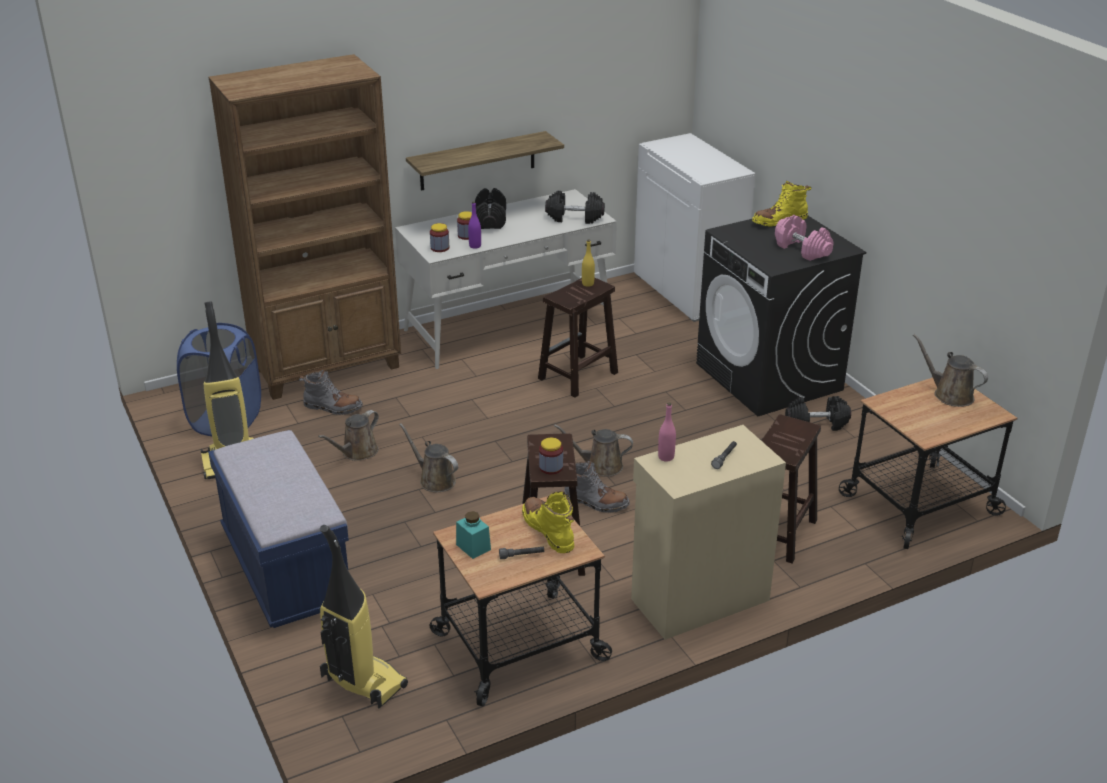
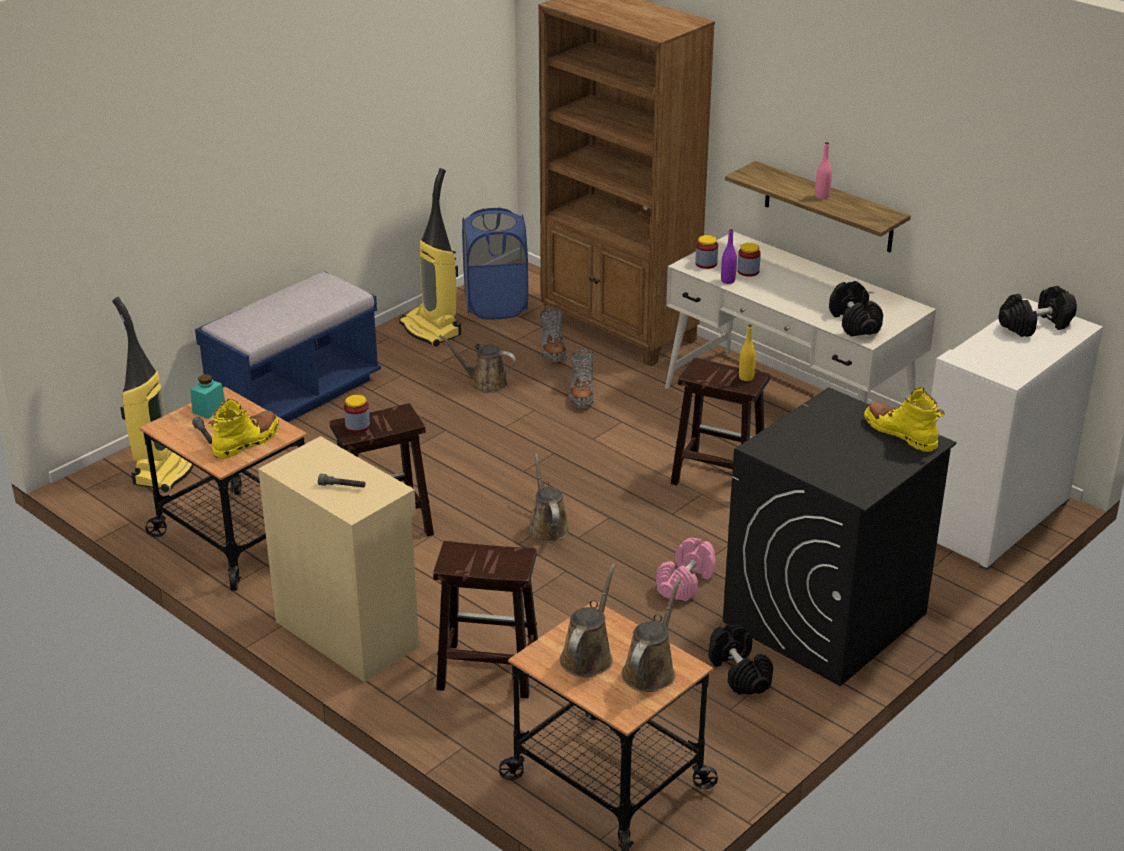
camera: 70 degrees right, 0 degrees up
(434, 480) = (465, 435): brown watering can -> brown watering can (588, 656)
(490, 220) = (798, 276): black dumbbell -> black dumbbell (1035, 325)
(595, 502) = (479, 537): grey boot -> grey boot (581, 394)
(666, 457) = (329, 453): pink bottle -> pink bottle (822, 196)
(802, 250) = (828, 461): pink dumbbell -> pink dumbbell (685, 582)

